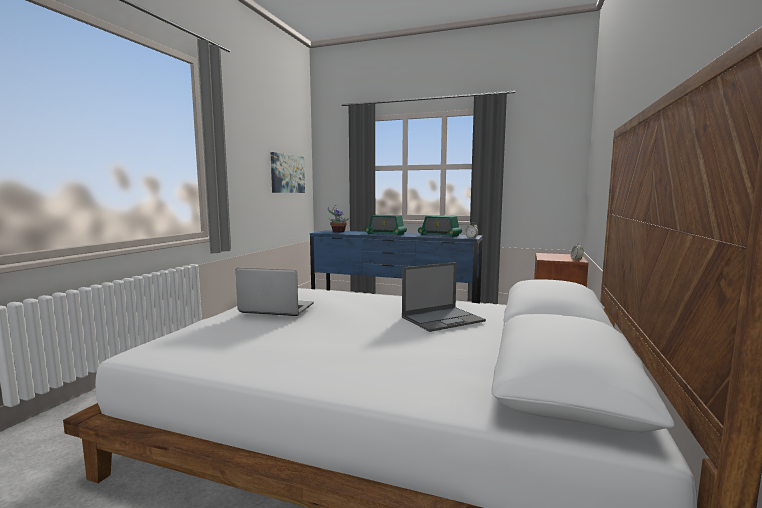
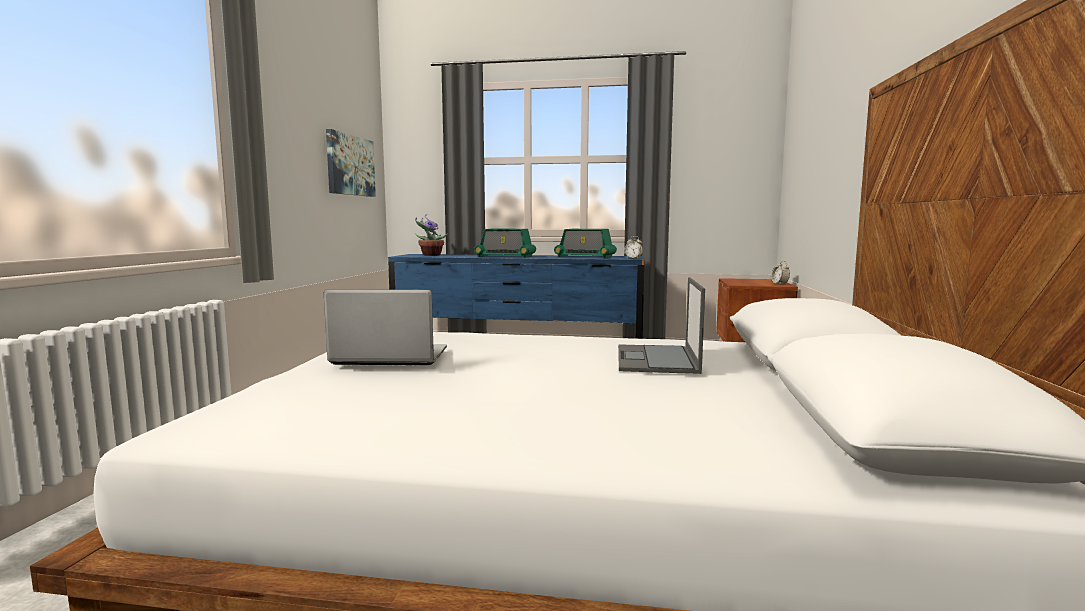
camera: 10 degrees left, 0 degrees up
(443, 319) = (657, 360): laptop -> laptop turned 135 degrees clockwise

